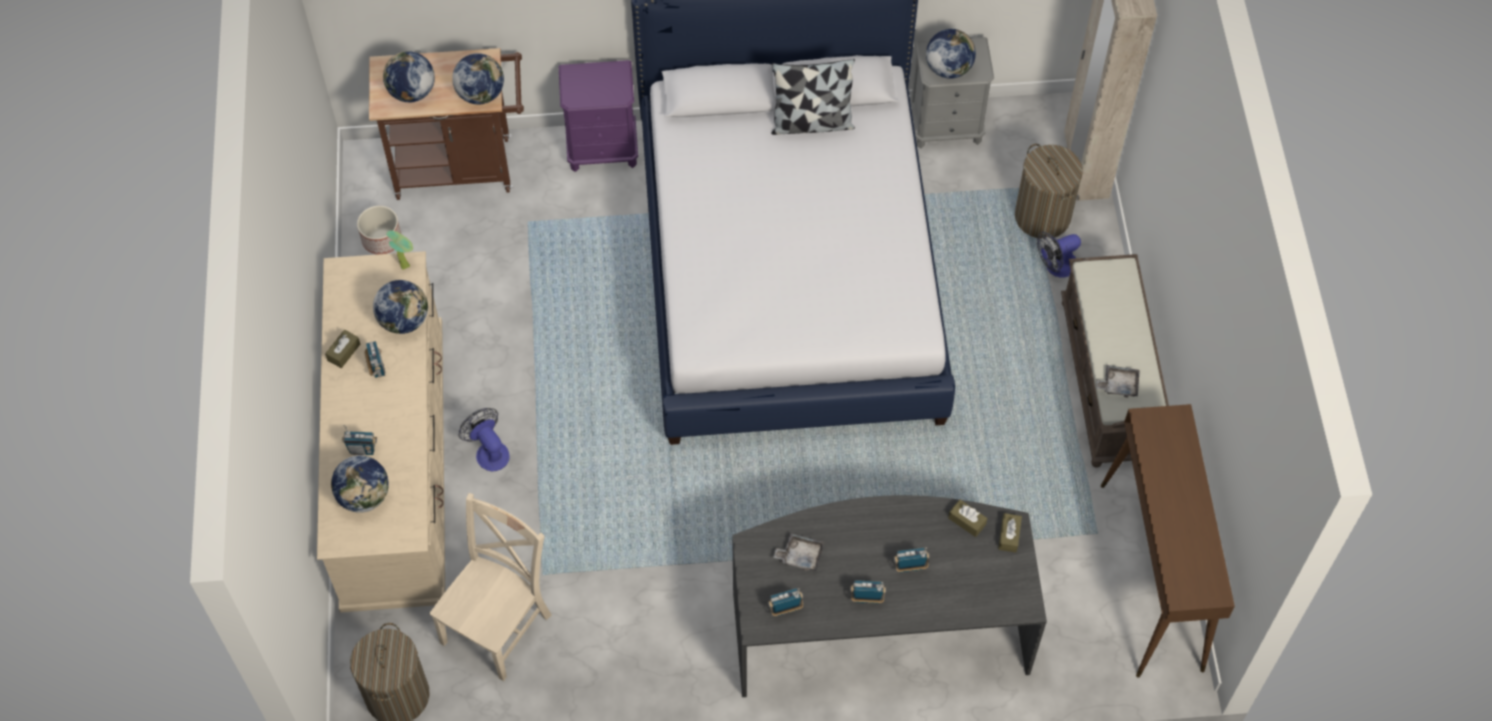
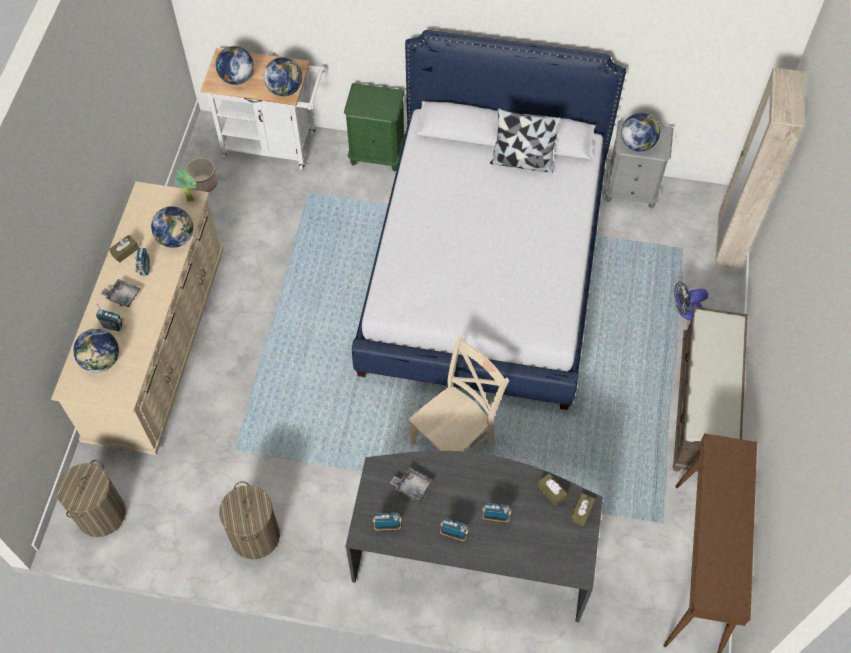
camera: 15 degrees right, 0 degrees up
(462, 166) = (275, 145): brown cart -> white cart
(489, 451) = (227, 350): fan -> none
(499, 625) = (191, 480): beige chair -> beige chair (455, 440)
(603, 149) = (377, 154): purple nightstand -> green nightstand
(1042, 216) = (685, 271): laundry basket -> laundry basket (255, 535)
(1118, 385) = (705, 412): grey tray -> grey tray (122, 296)

